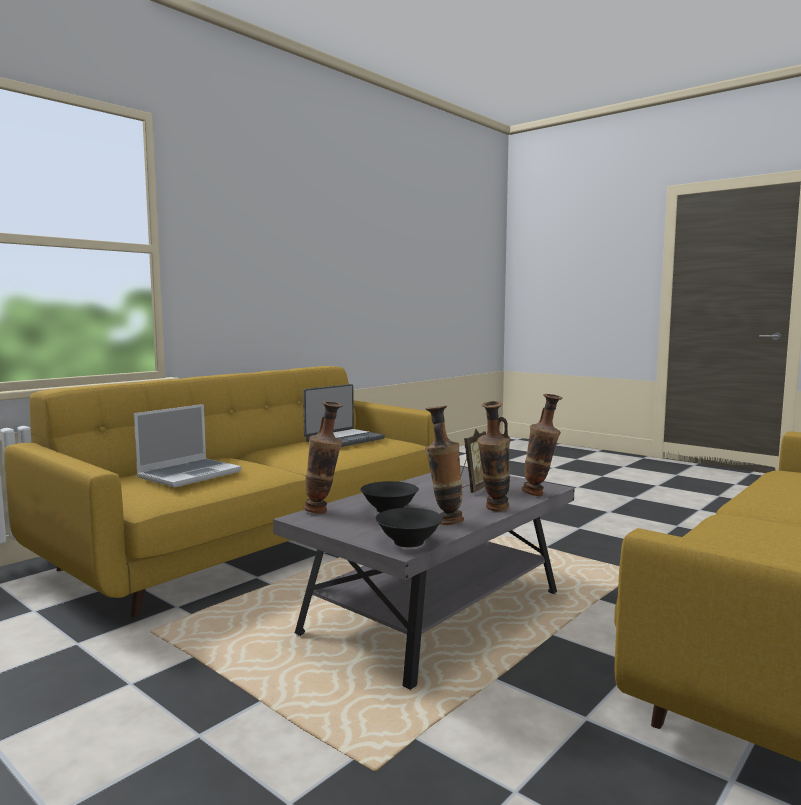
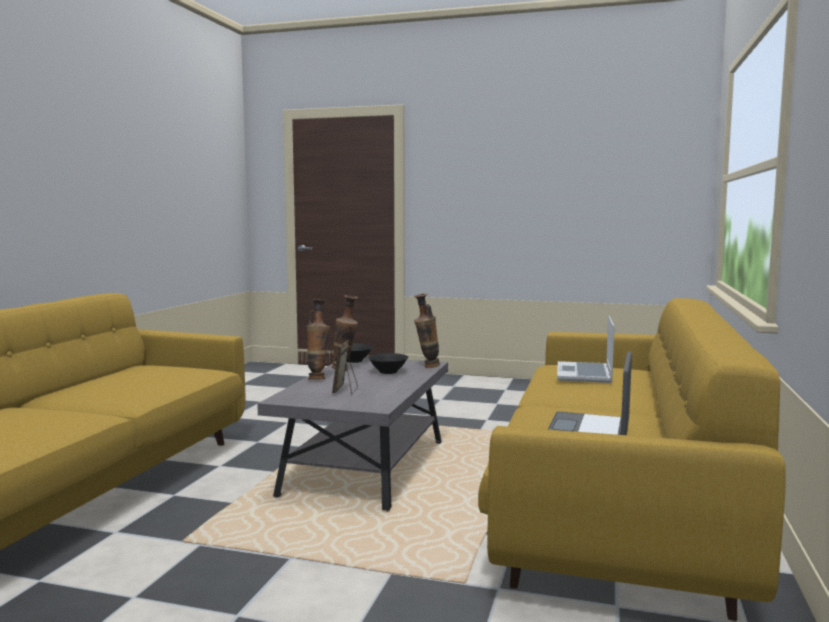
camera: 155 degrees right, 0 degrees up
(540, 495) = (287, 392): vase -> none

